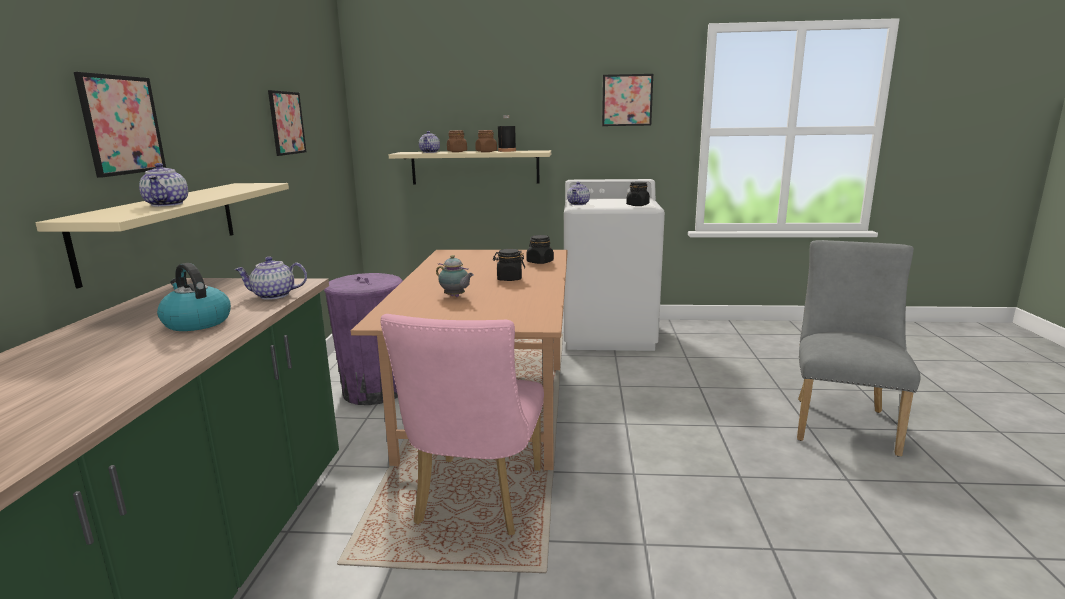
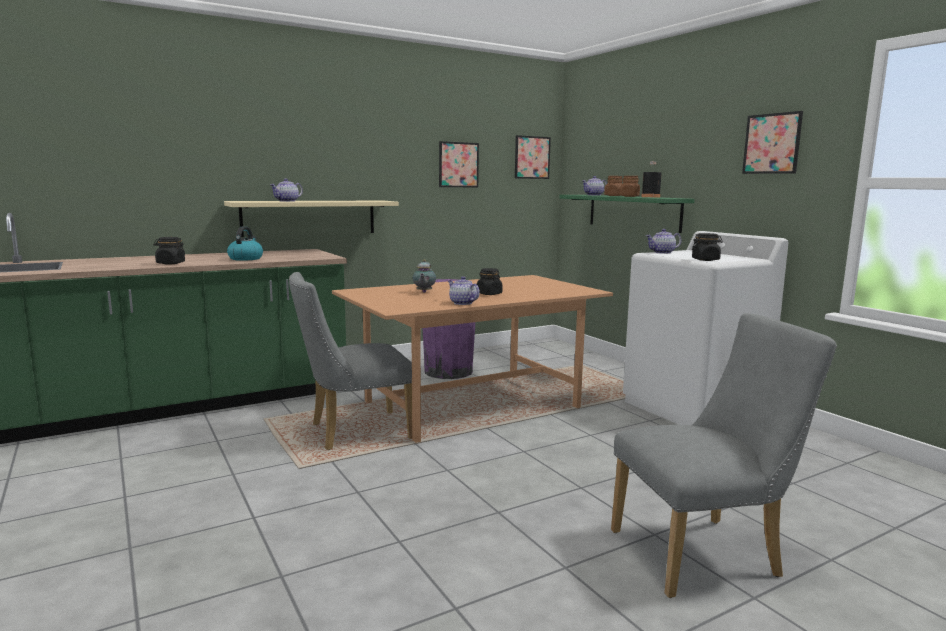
camera: 55 degrees right, 5 degrees down
(122, 125) = (291, 159): picture -> picture (532, 157)
(273, 295) = (300, 258): teapot -> teapot (462, 303)
(475, 167) = (633, 212): beige shelf -> green shelf
(476, 501) = (353, 432): pink chair -> grey chair
(540, 262) = (552, 292): black jar -> black jar (170, 263)

